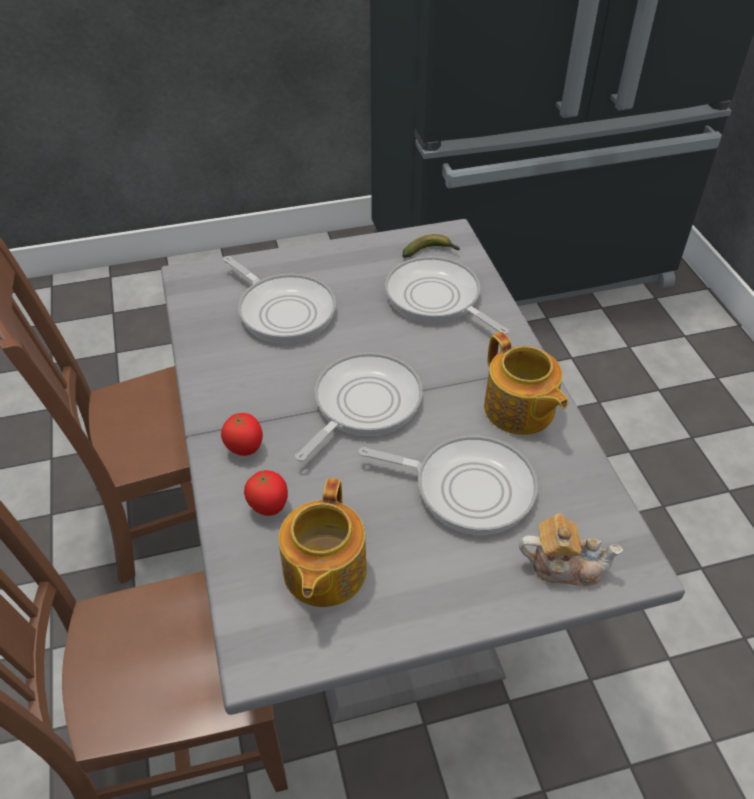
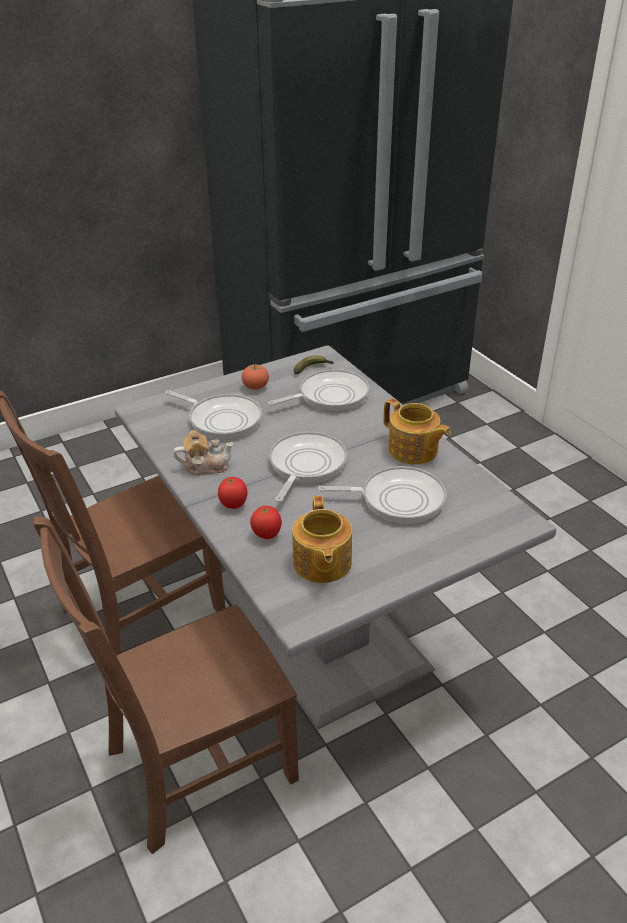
camera: 15 degrees left, 10 degrees down
(345, 268) = (255, 387): none -> tomato
(436, 299) = (329, 396): frying pan -> frying pan turned 120 degrees clockwise
(564, 565) = (477, 529): teapot -> teapot (205, 466)

